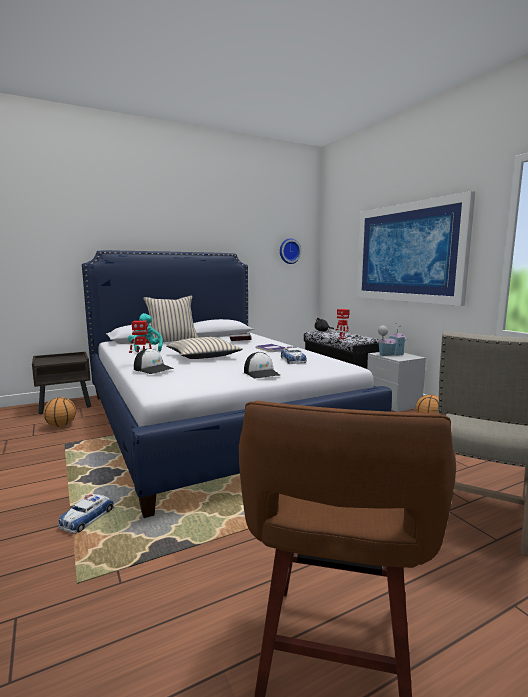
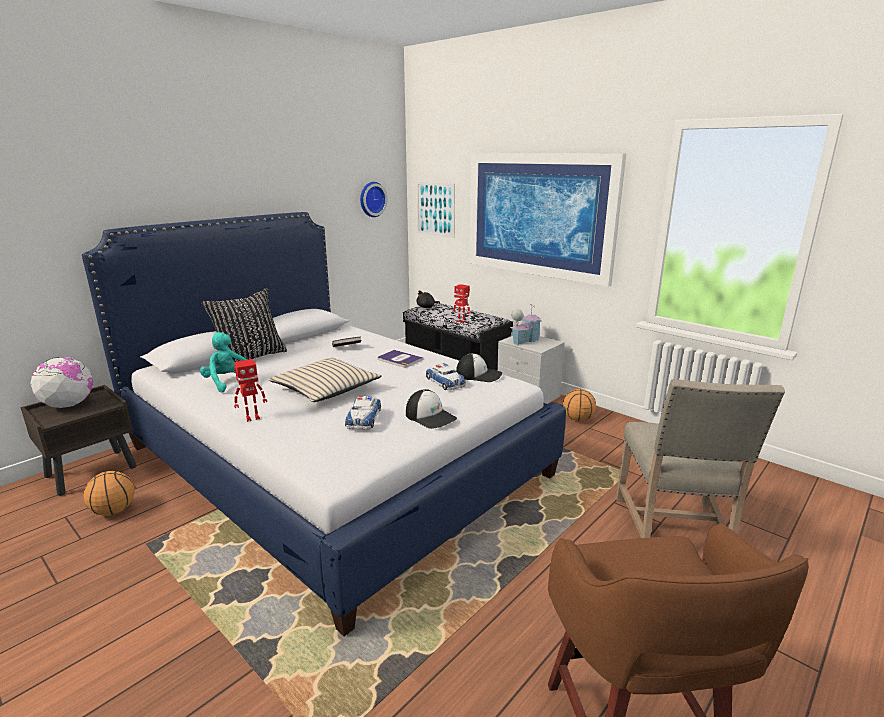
camera: 20 degrees left, 10 degrees up
(58, 358) = (68, 405): none -> globe
(87, 518) = (269, 657): toy car -> toy car (363, 418)
(153, 369) = (286, 431): cap -> cap (479, 375)
(172, 341) = (250, 357): beige pillow -> black pillow
(336, 258) = (435, 209): none -> picture

